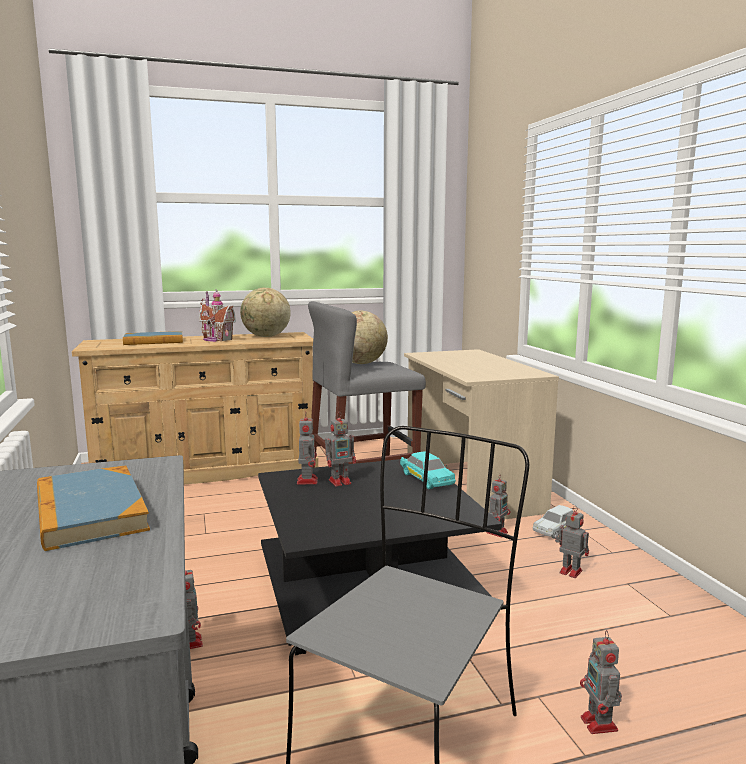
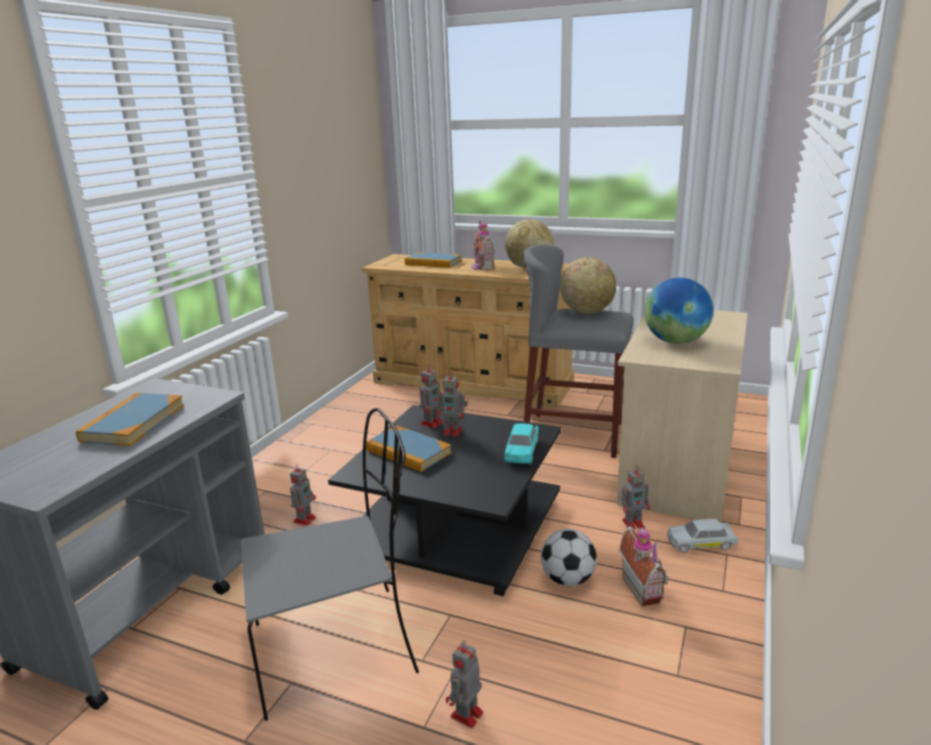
camera: 40 degrees right, 10 degrees up
(327, 507) = (408, 452): none -> book
(476, 367) = (675, 342): none -> globe
(513, 587) = (568, 580): none -> football
(569, 571) = (644, 589): toy robot -> toy house

